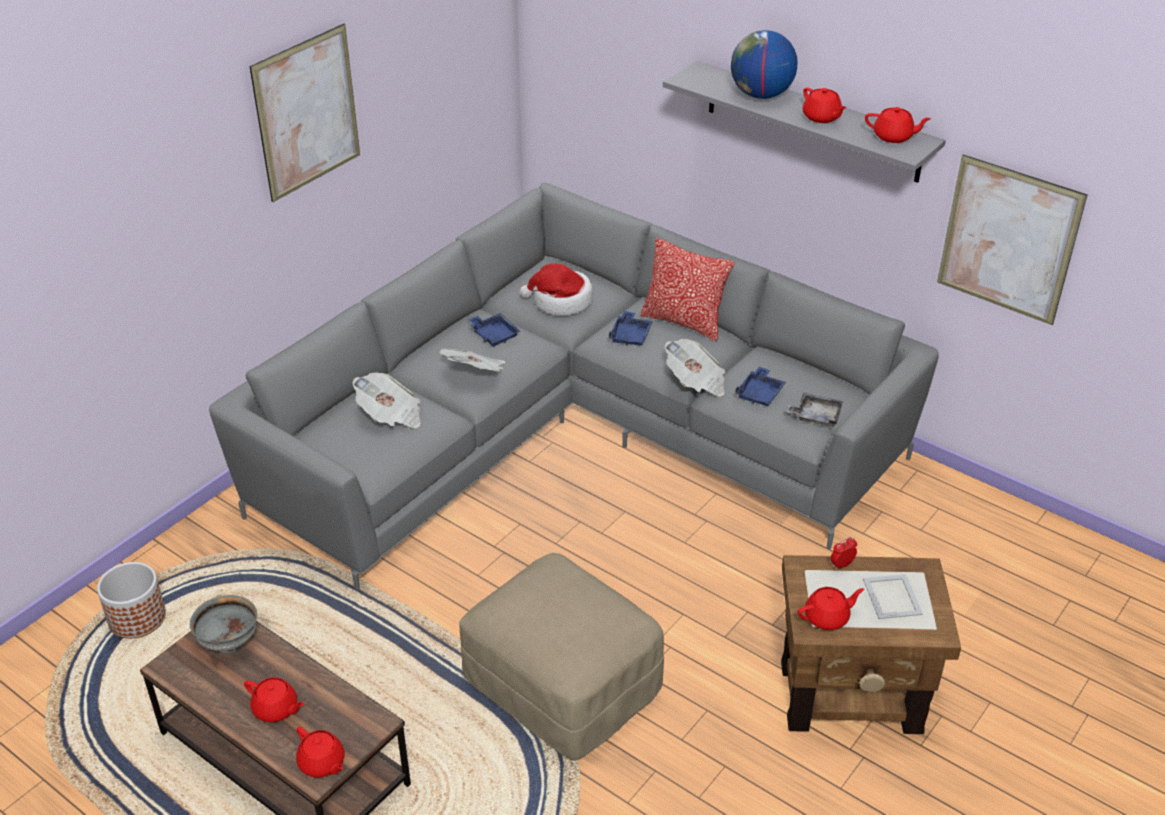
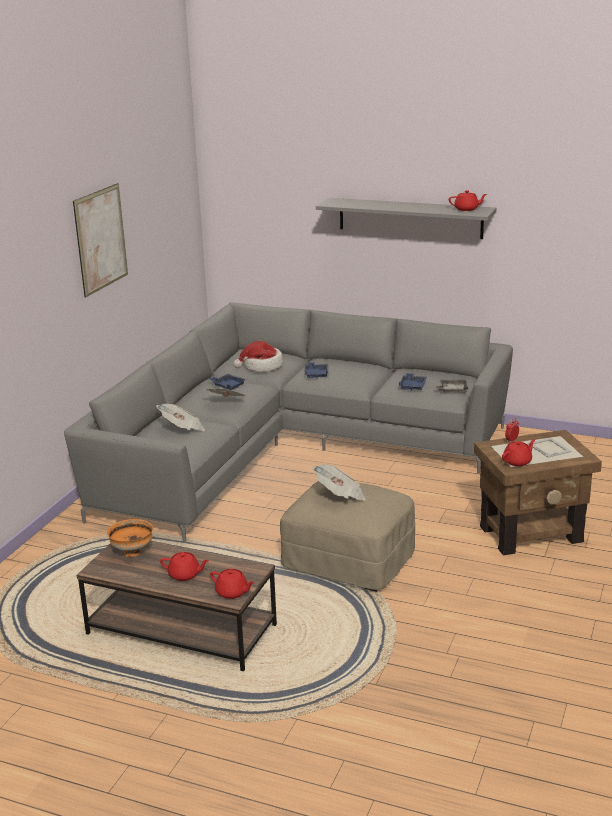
camera: 15 degrees left, 15 degrees down
(137, 618) = (34, 583): planter -> none
(229, 642) = (132, 552): grey bowl -> orange bowl
(684, 322) = (345, 364): pillow -> none
(696, 382) = (370, 387): newspaper -> newspaper (340, 495)
(761, 95) = (378, 204): globe -> none
(821, 117) = (420, 207): red teapot -> none
(1008, 240) = (544, 261): picture -> none

